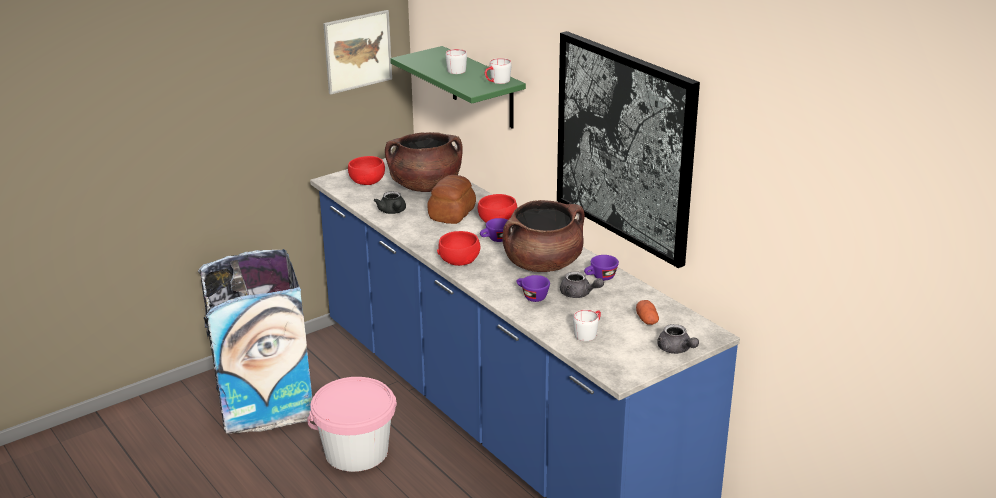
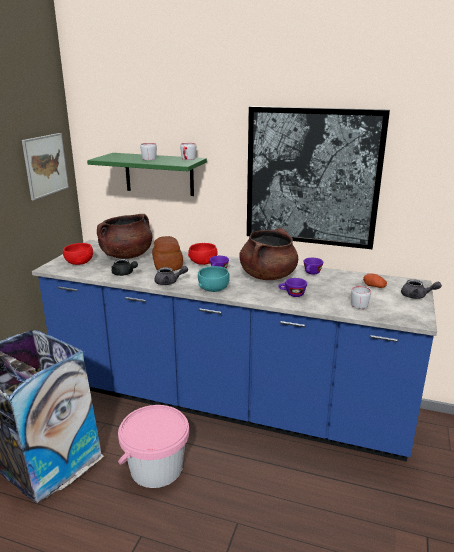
camera: 35 degrees left, 5 degrees down
(459, 260) = (213, 288): red bowl -> turquoise bowl
(579, 294) = (316, 285): grey teapot -> grey teapot (169, 282)

